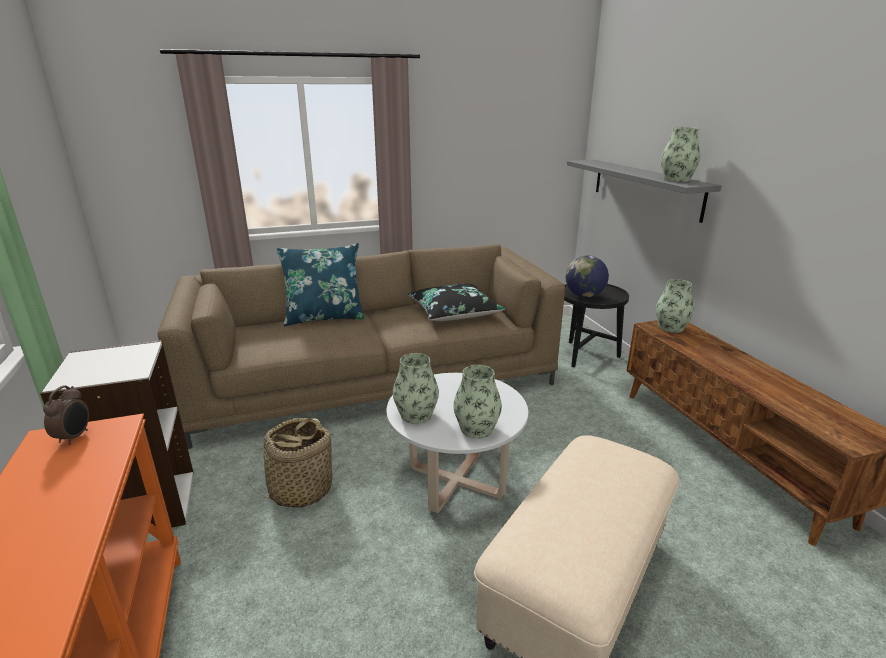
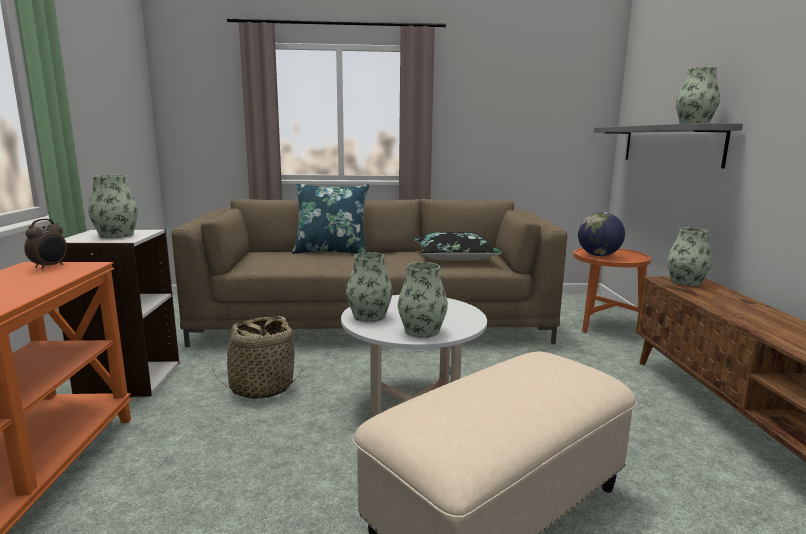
camera: 15 degrees right, 10 degrees down
(113, 363) = (116, 235): none -> vase
(586, 356) = (603, 326): black side table -> orange side table

